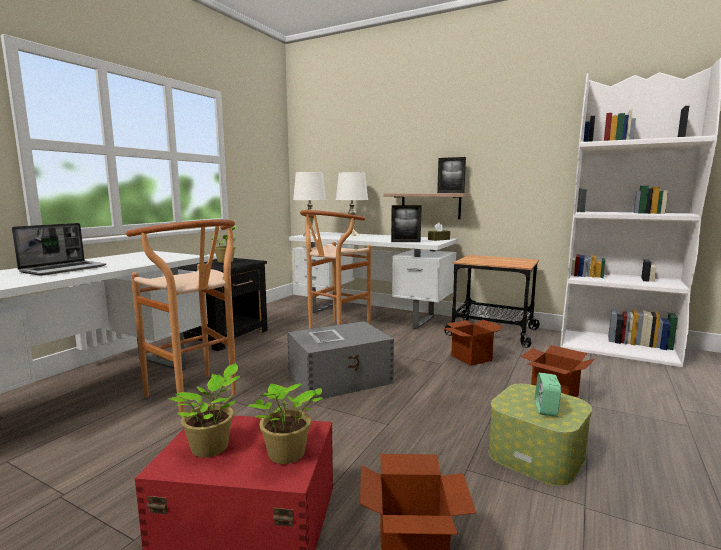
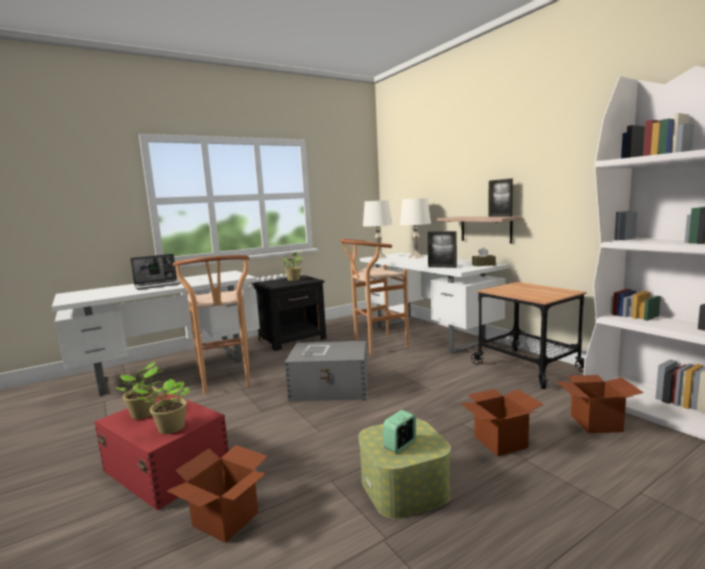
camera: 30 degrees right, 0 degrees up
(471, 358) = (467, 390): cardboard box -> cardboard box (596, 423)

